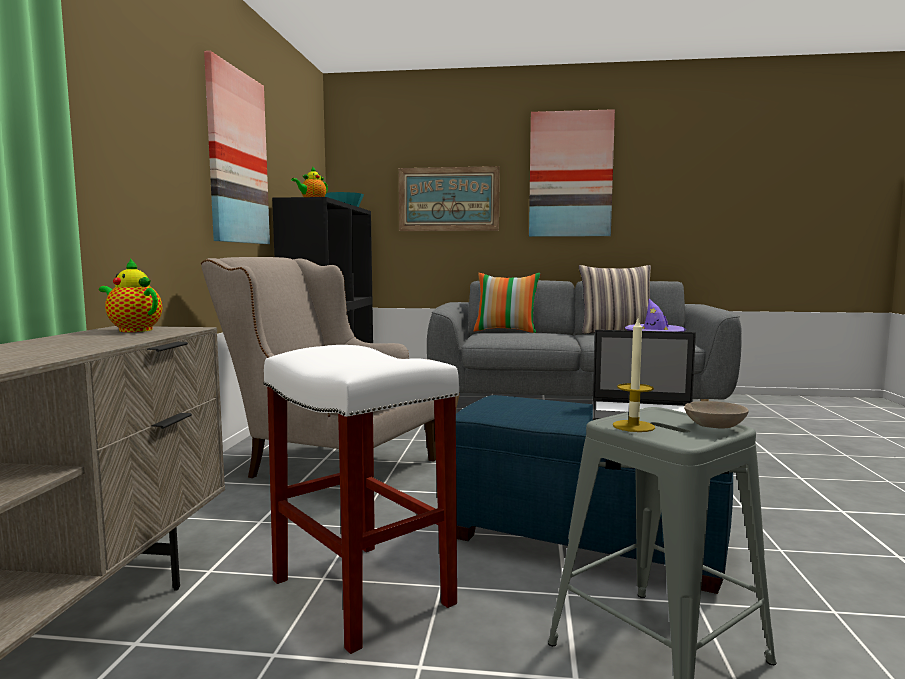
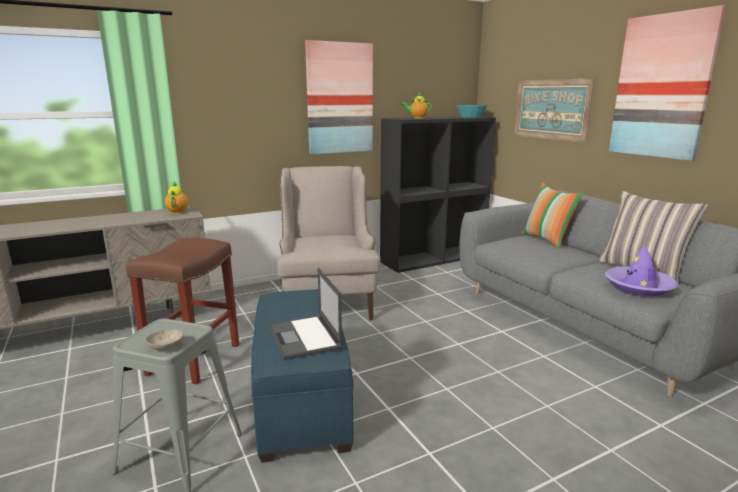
camera: 55 degrees right, 10 degrees up
(364, 592) = (194, 360): white stool -> brown stool
(633, 426) = (155, 328): candle -> none

